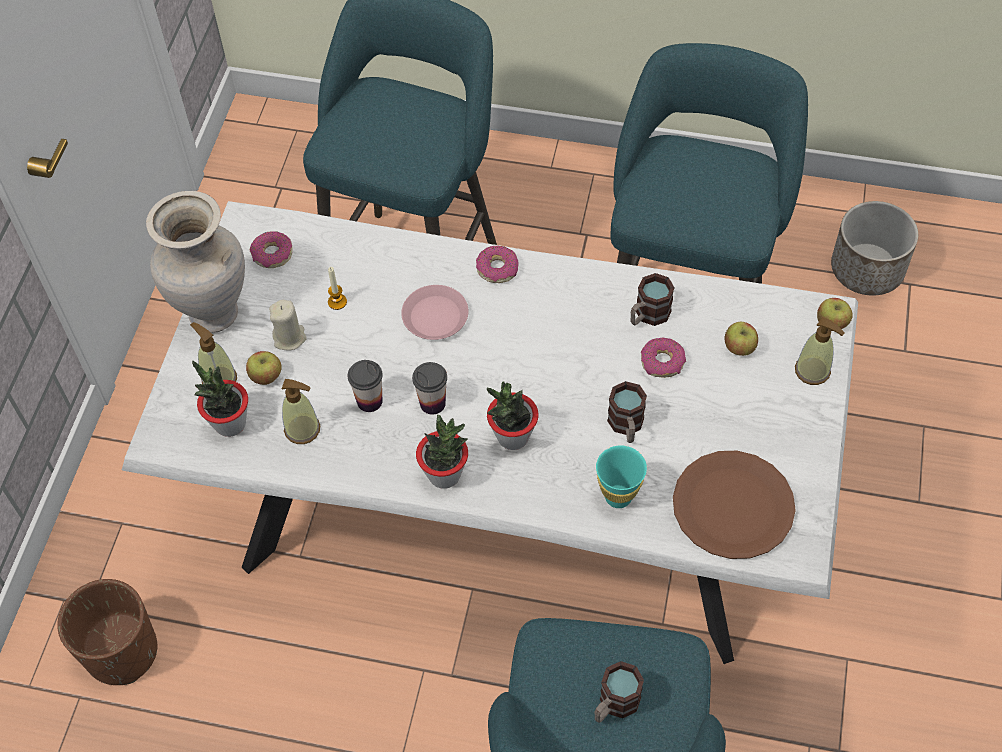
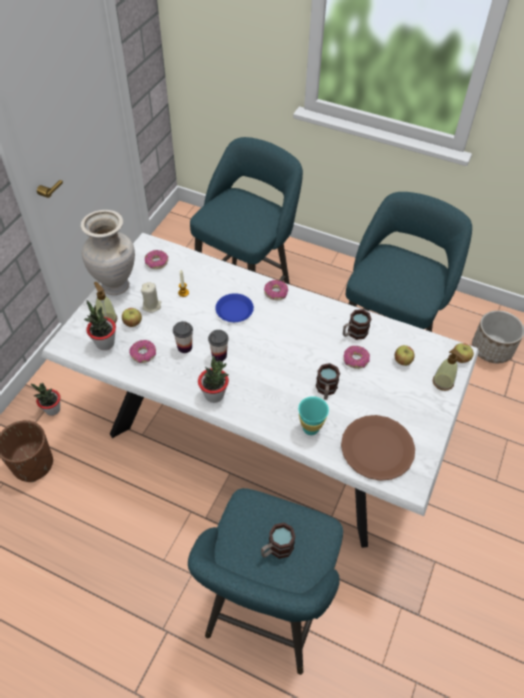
camera: 10 degrees right, 5 degrees down
(302, 429) = (143, 354): soap dispenser -> donut
(435, 317) = (234, 310): pink plate -> blue plate
(512, 437) = (259, 382): potted plant -> potted plant (52, 409)

